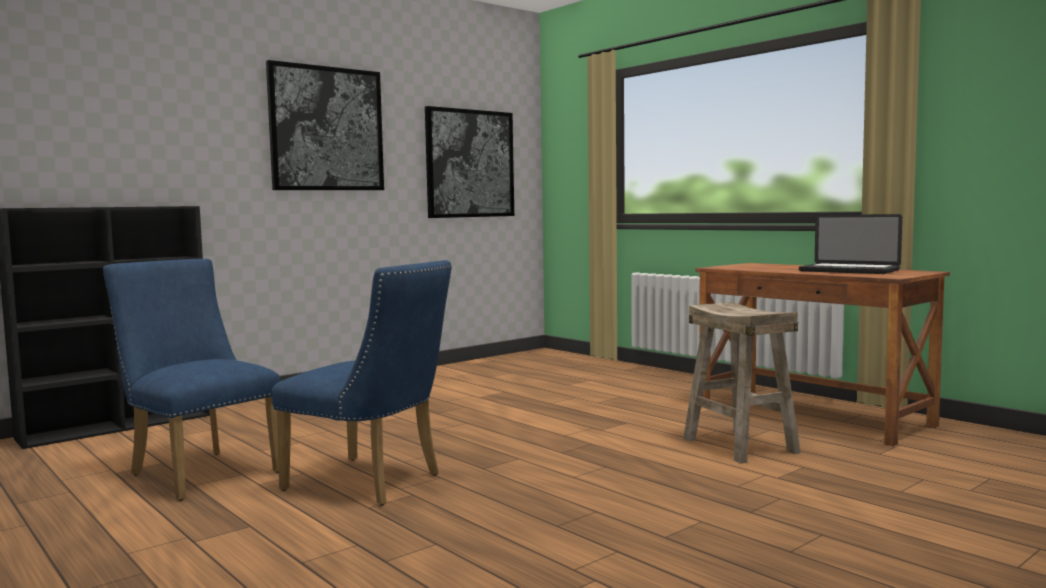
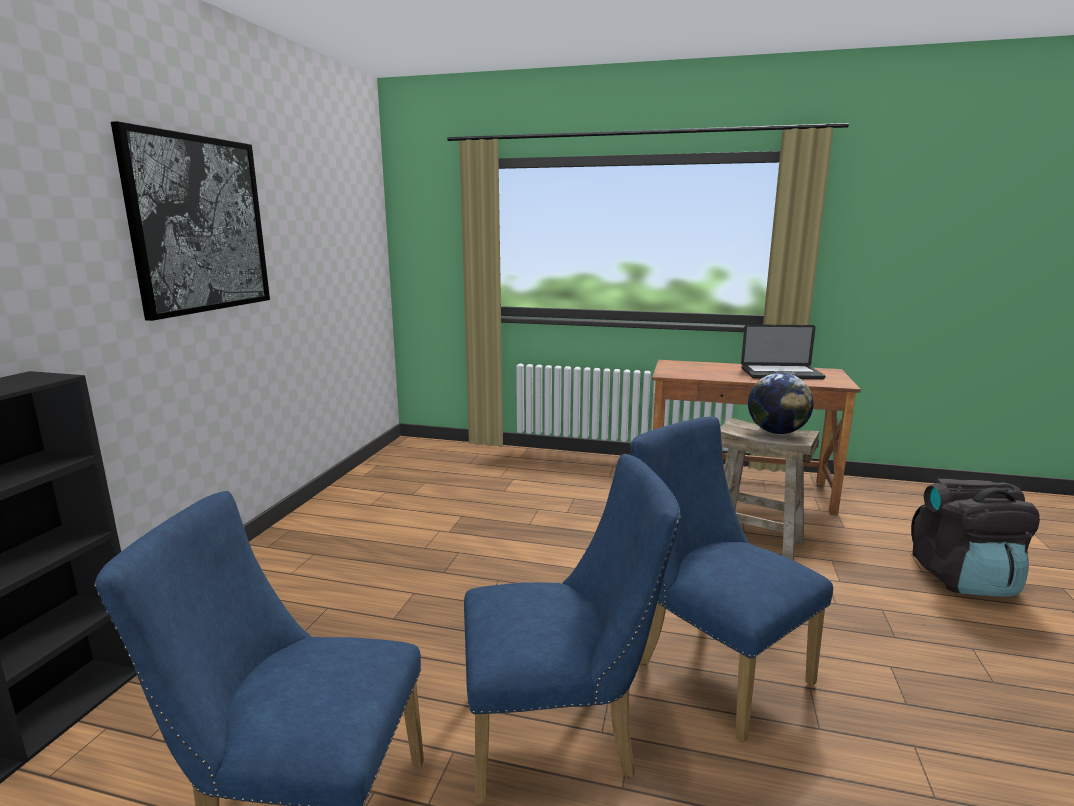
camera: 35 degrees left, 10 degrees up
(470, 163) = (337, 256): picture -> none
(539, 486) = (712, 667): none -> blue chair
(750, 310) = (777, 432): none -> globe
(943, 504) = (963, 578): none -> black backpack

